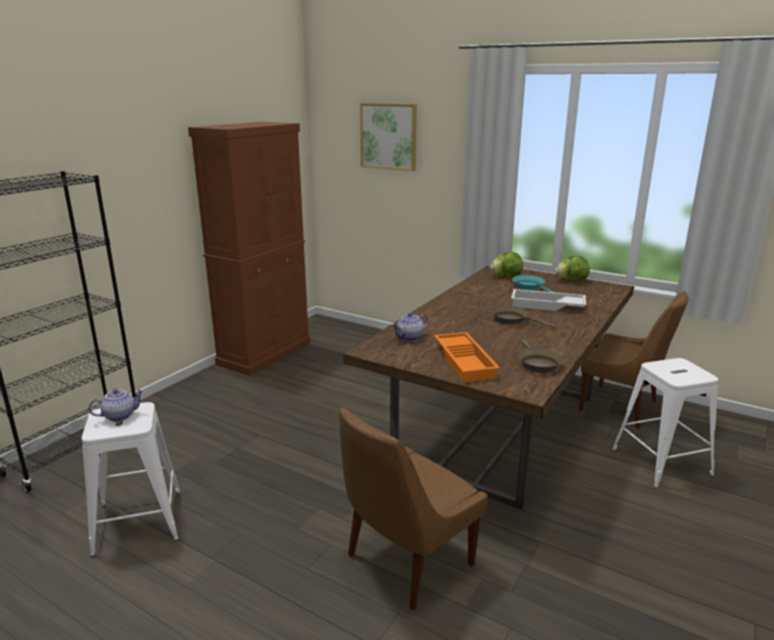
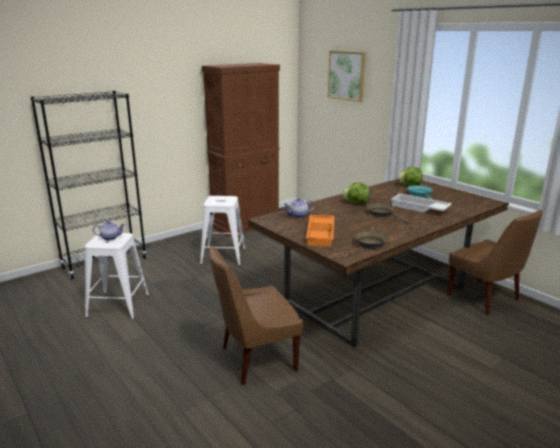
camera: 20 degrees right, 0 degrees up
(571, 280) = (459, 193): lettuce -> lettuce (356, 203)
(661, 462) = (487, 340): white stool -> white stool (223, 256)

